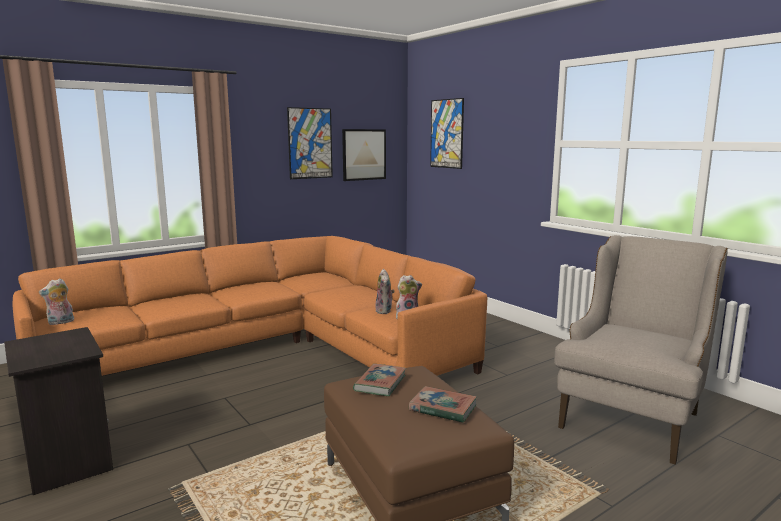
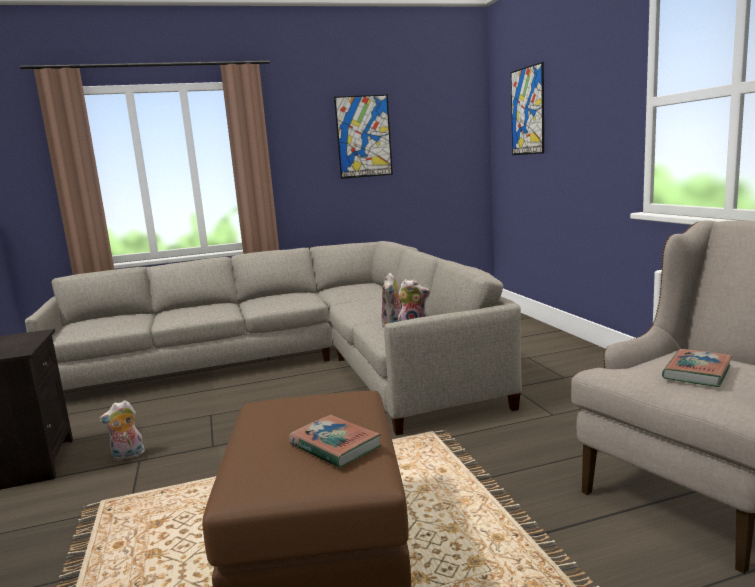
camera: 20 degrees right, 0 degrees up
(60, 322) = (76, 327): plush toy -> plush toy (127, 456)
(273, 348) = (297, 365): orange sofa -> grey sofa
(364, 154) = (432, 146): picture -> none
(380, 383) = (293, 407): book -> book (697, 372)

